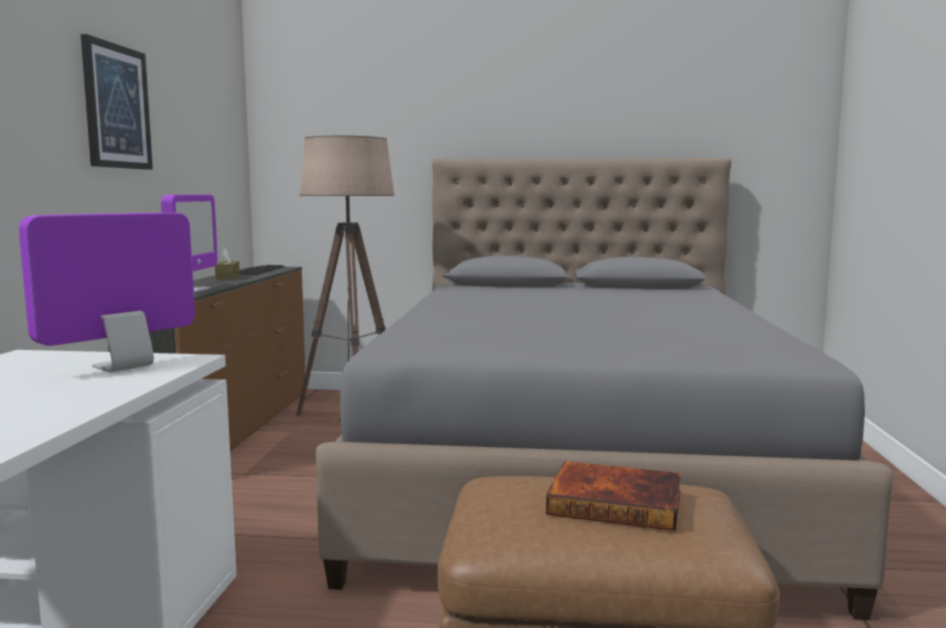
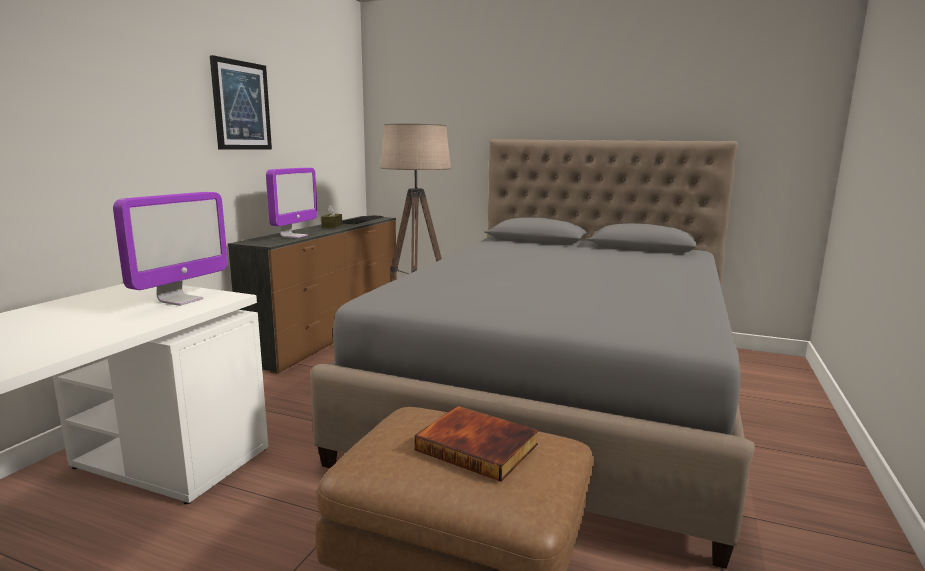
camera: 15 degrees right, 5 degrees up
(123, 367) = (180, 300): monitor -> monitor turned 150 degrees clockwise

